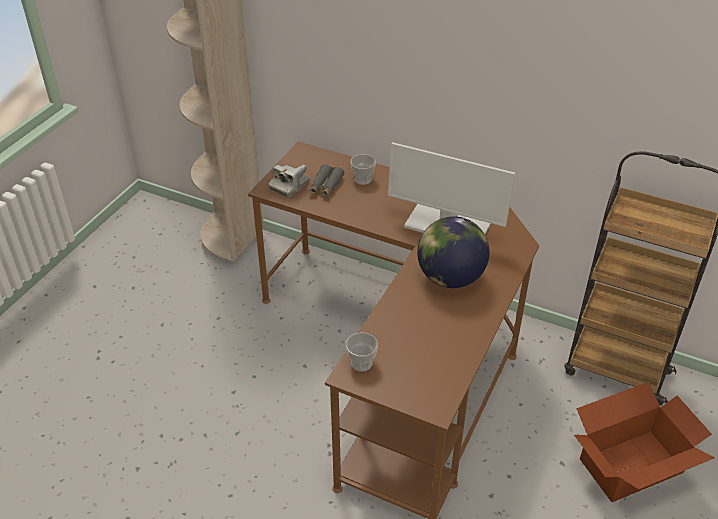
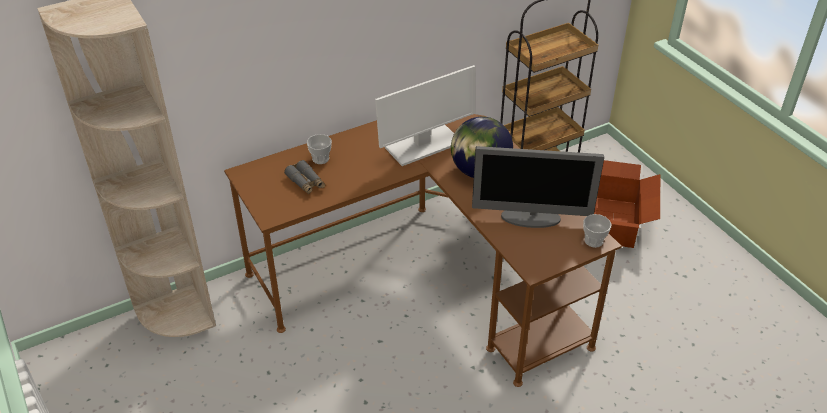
camera: 55 degrees left, 0 degrees up
(289, 186) = (281, 202): camera -> none
(361, 363) = (527, 257): cup -> cup (594, 241)
(420, 342) = (531, 218): none -> monitor

